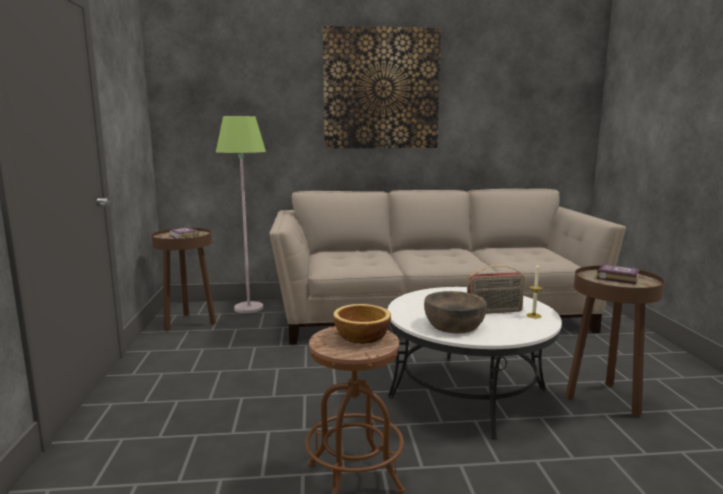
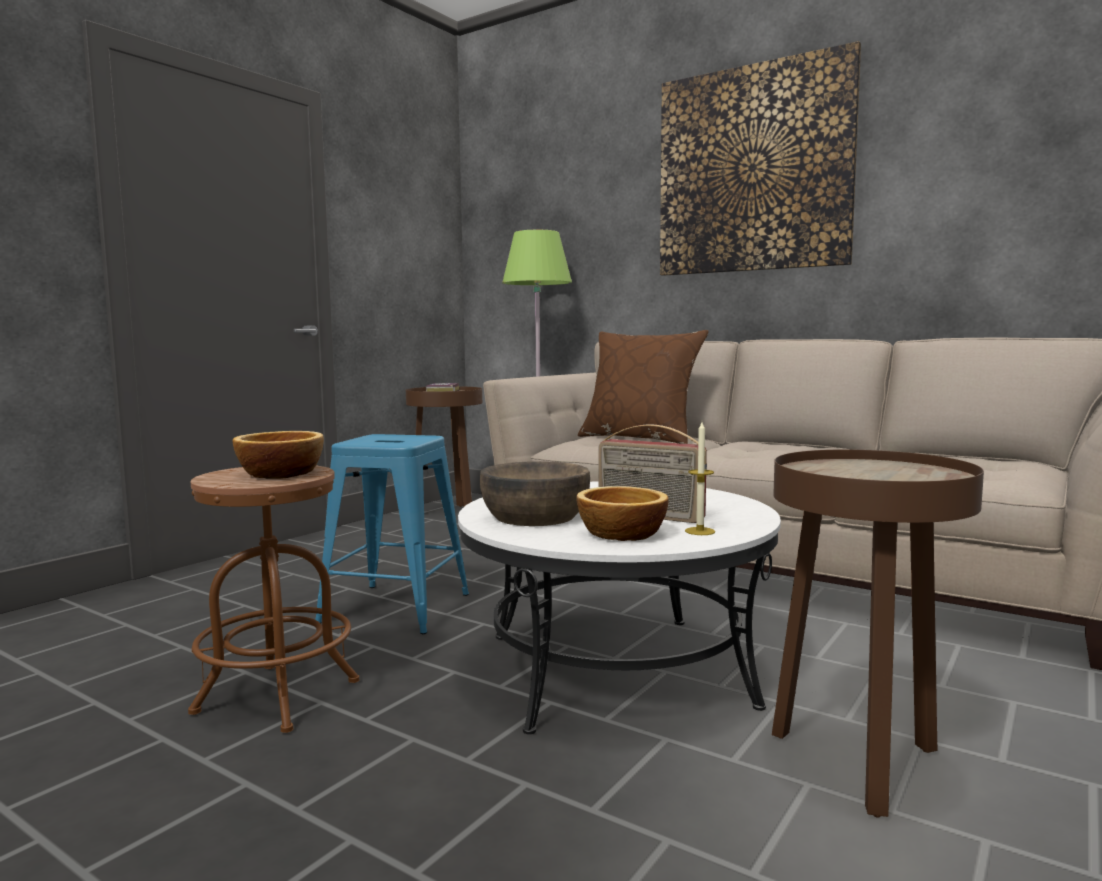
camera: 40 degrees right, 5 degrees down
(300, 400) = (394, 608): none -> blue stool
(352, 255) = (640, 438): none -> brown pillow
(514, 326) = (620, 534): none -> bowl
(616, 277) = (883, 471): book -> none

